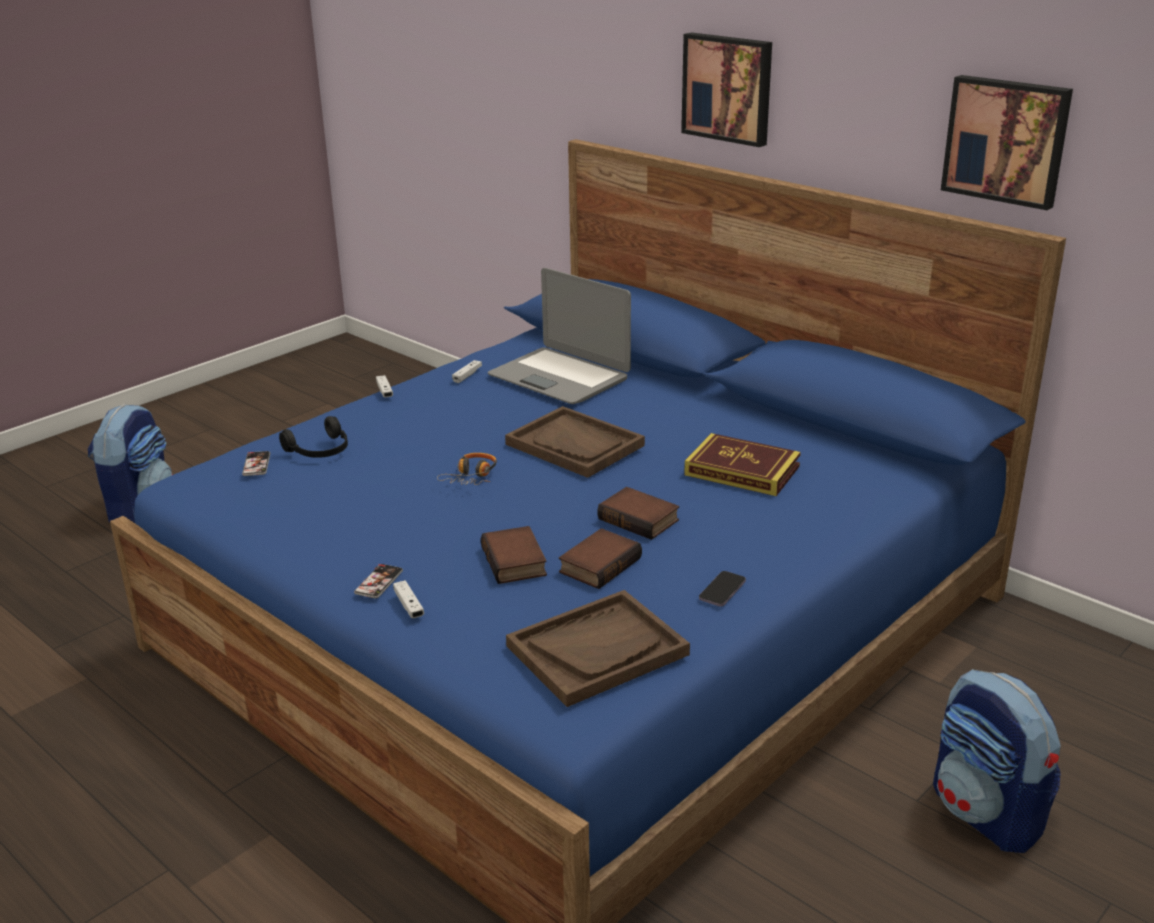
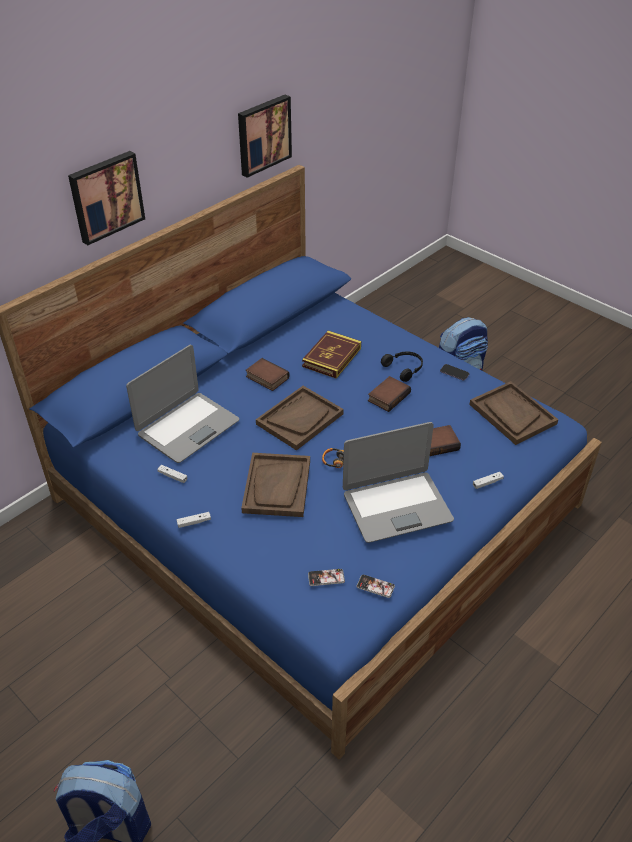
camera: 90 degrees left, 15 degrees up
(320, 451) = (305, 543): black headphones -> black headphones (404, 368)
(367, 513) = (396, 506): none -> laptop
(379, 582) = (464, 498): phone -> phone (375, 586)
(430, 431) = (277, 486): none -> brown tray
(599, 564) = (435, 412): book -> book (266, 378)

